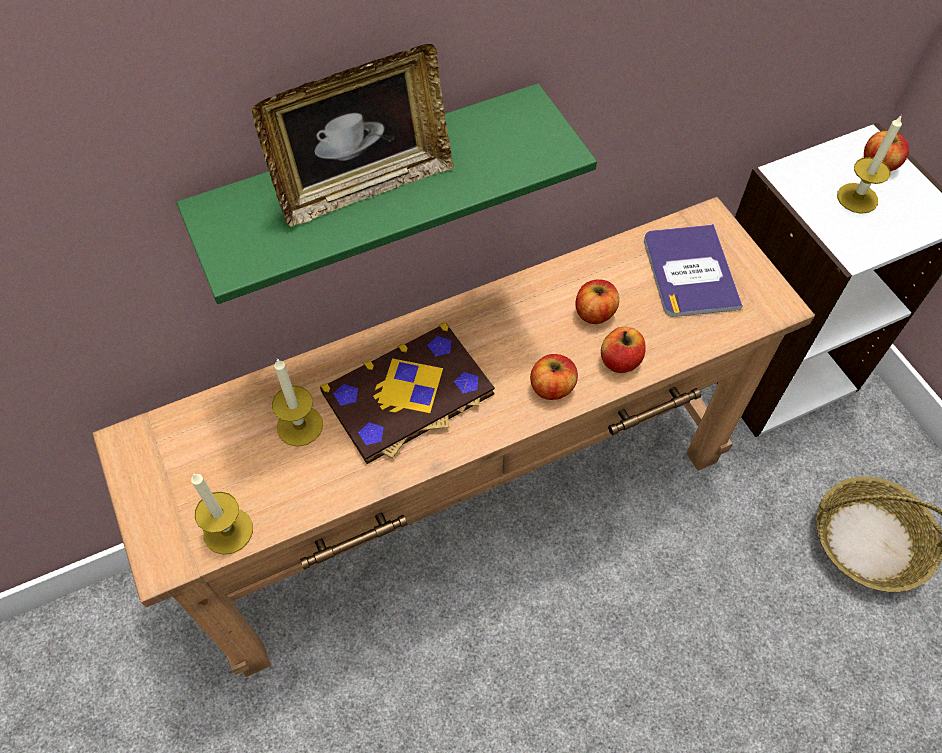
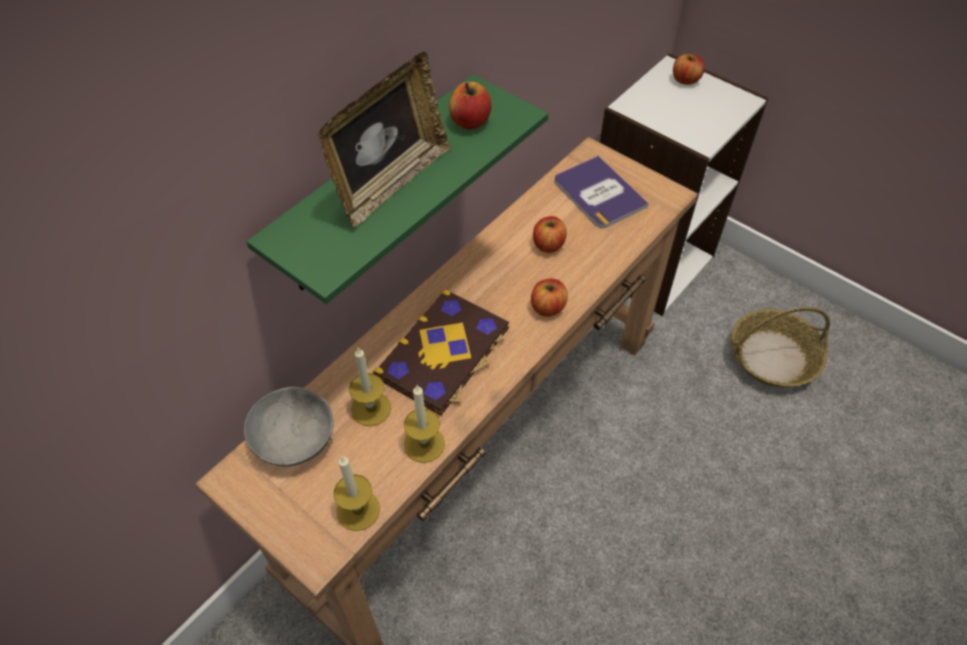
camera: 25 degrees left, 5 degrees down
(207, 425) = (294, 438): none -> grey bowl
(620, 361) = (585, 271): apple -> apple (470, 121)
(857, 198) = (684, 106): candle -> candle (424, 444)

